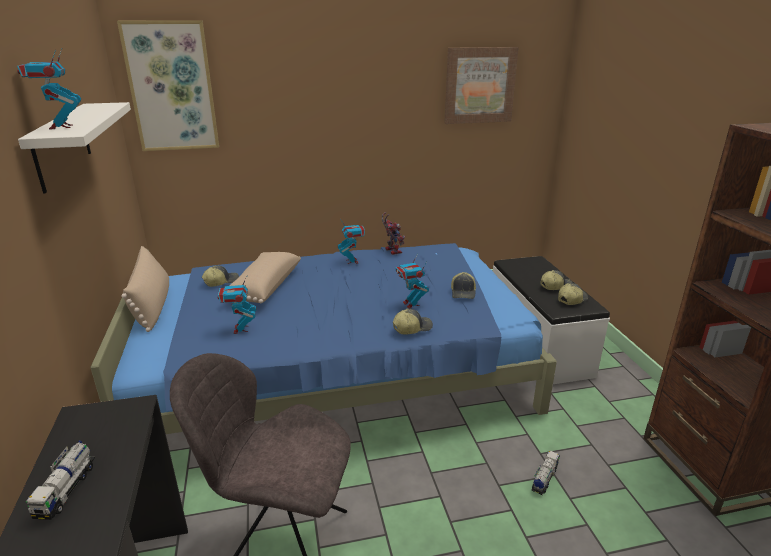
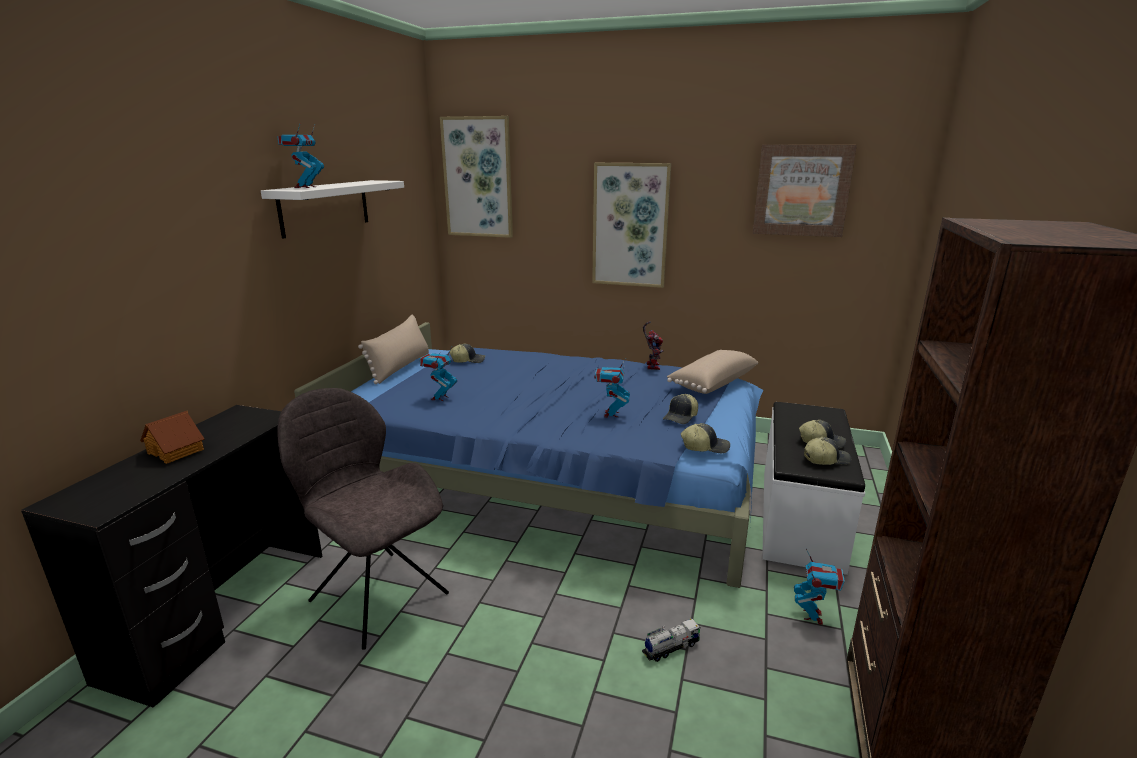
camera: 30 degrees right, 5 degrees down
(66, 490) = (176, 451): toy truck -> toy house
(264, 287) = (497, 371): beige pillow -> beige pillow (711, 383)
(339, 125) = (630, 225): none -> picture
(352, 261) = (599, 367): toy robot -> toy robot (813, 616)
(412, 328) = (585, 433): cap -> cap (705, 447)

